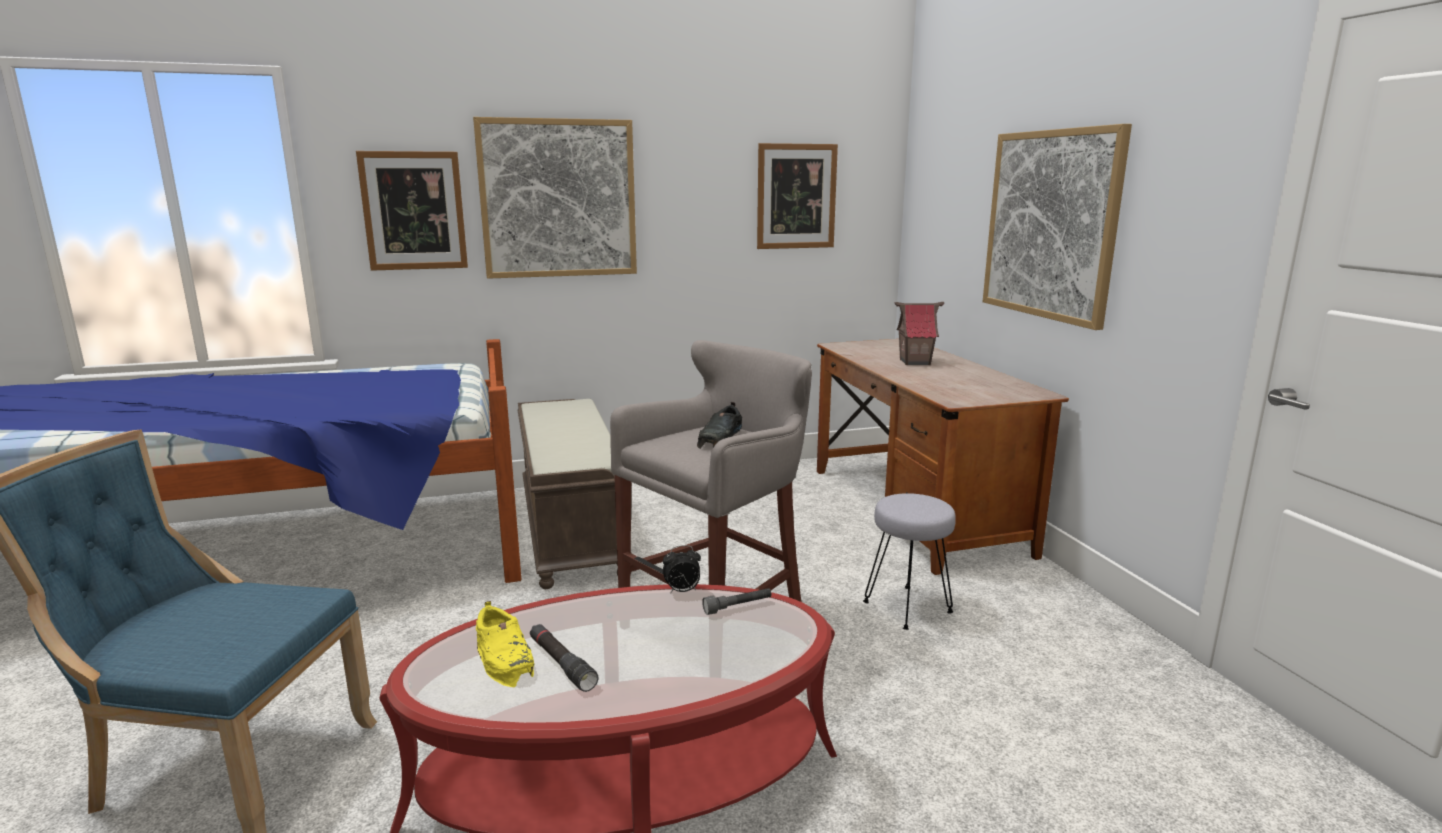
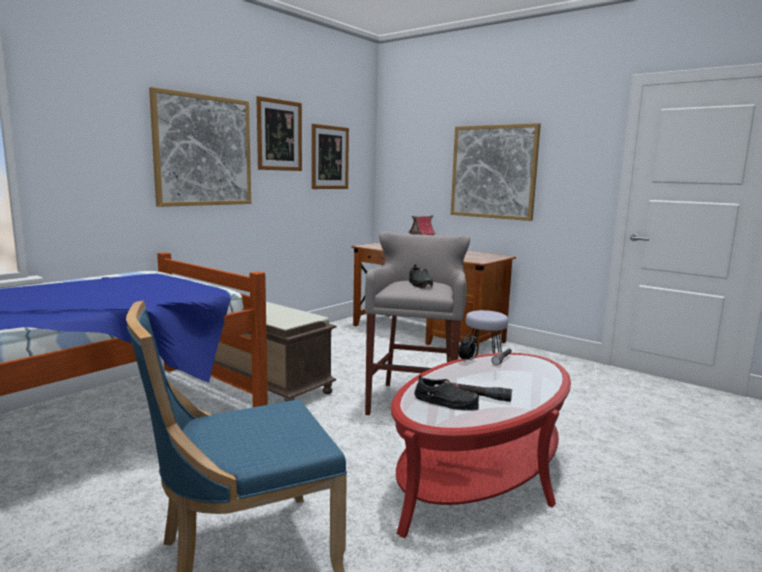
camera: 35 degrees left, 5 degrees down
(414, 211) = (104, 154): picture -> picture (279, 135)
(504, 656) = (447, 401): yellow shoe -> black shoe

